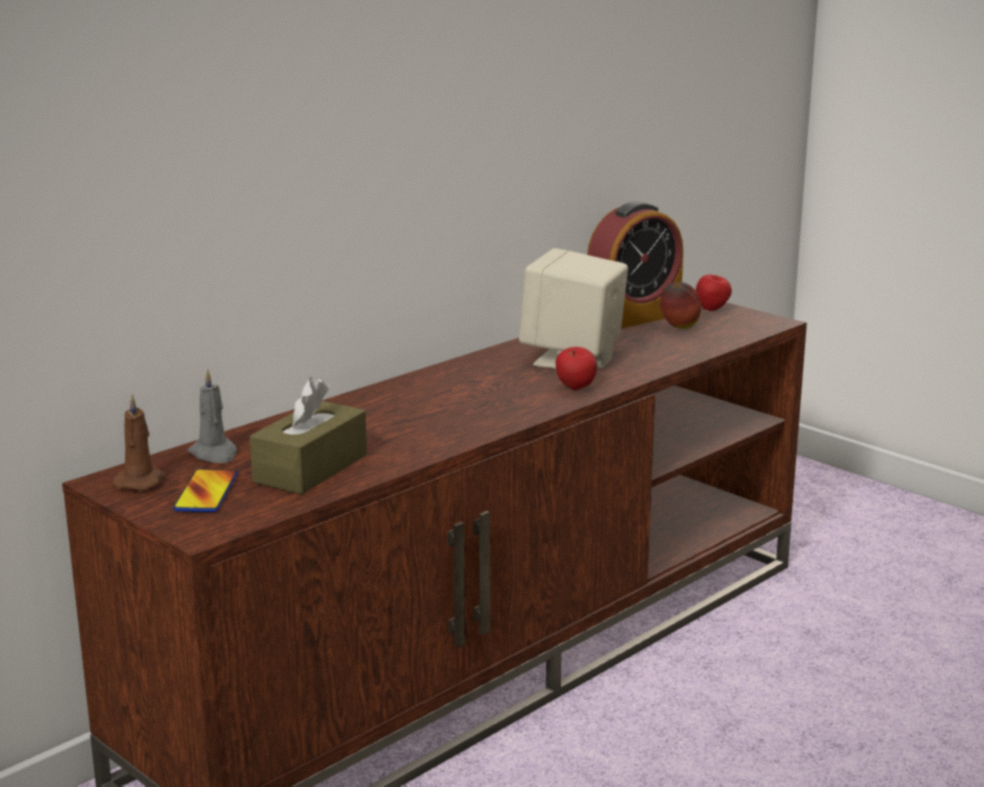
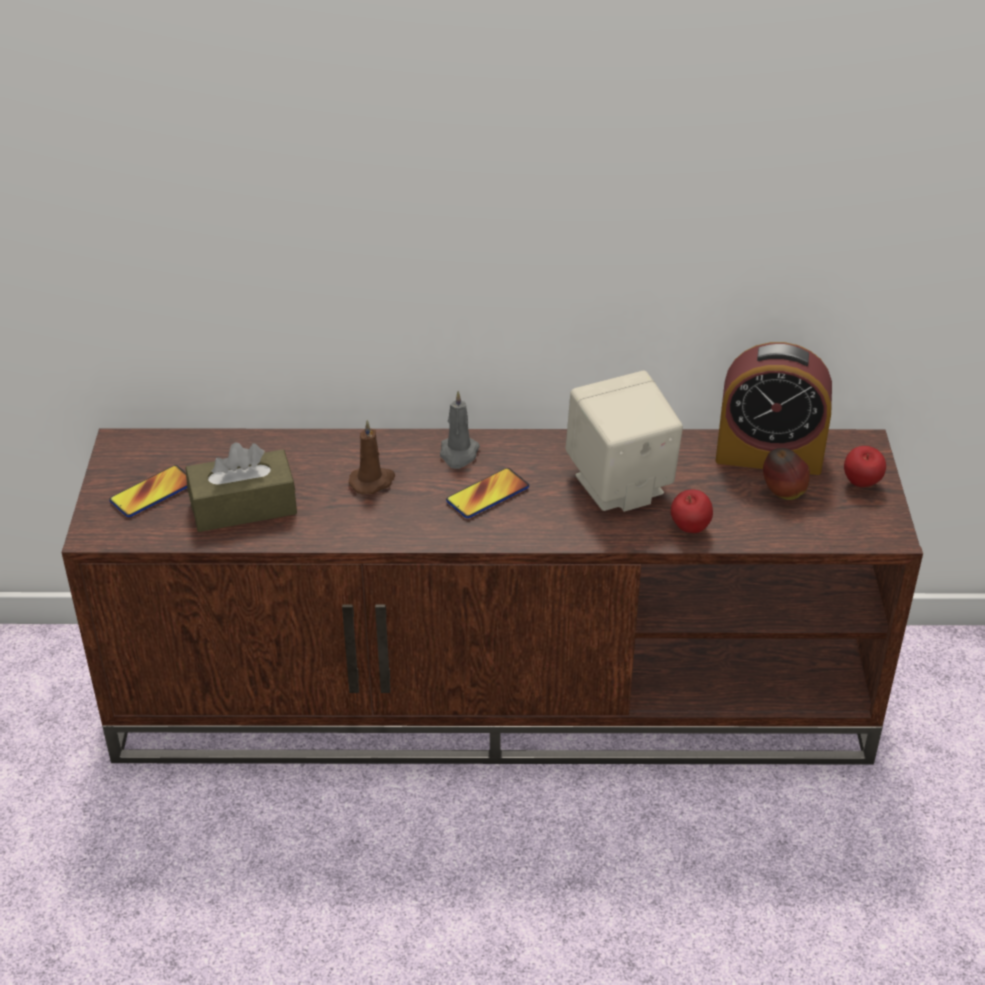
camera: 45 degrees right, 20 degrees up
(141, 481) = (137, 455): brown candle -> brown candle (373, 481)
(214, 454) = (214, 452): grey candle -> grey candle (458, 454)
(492, 394) = (487, 494): none -> phone
(575, 389) = (556, 527): apple -> apple (689, 529)

